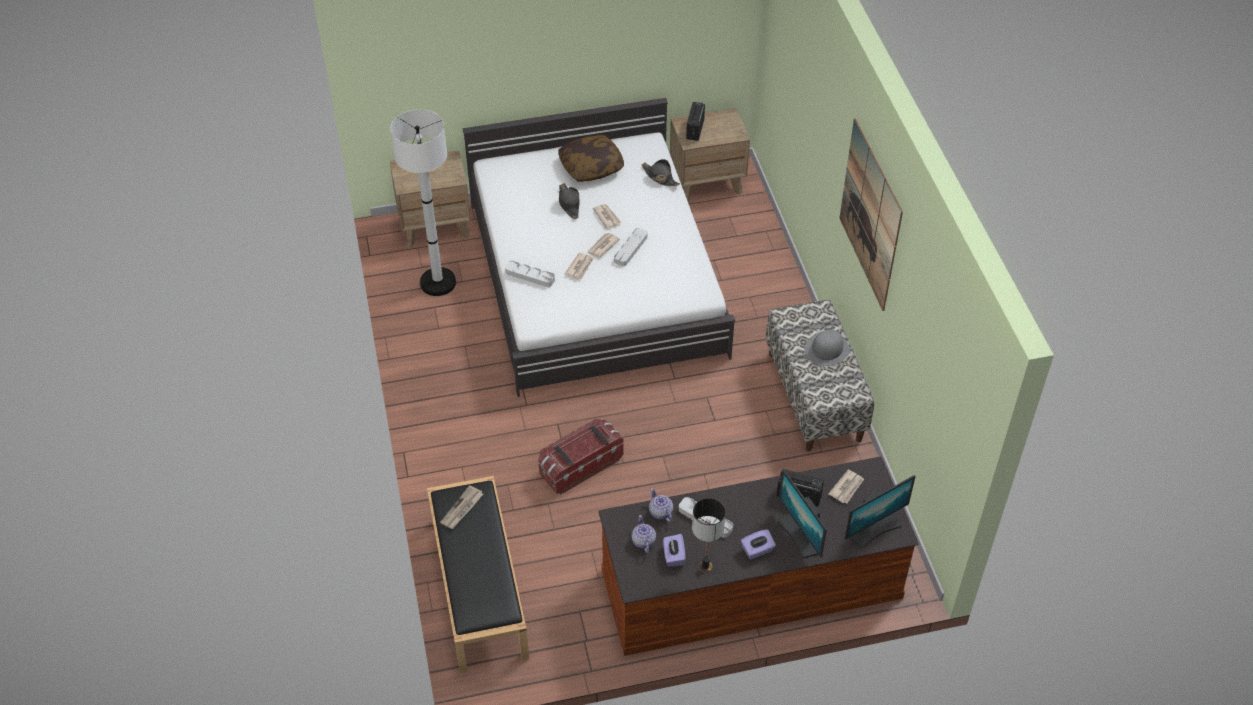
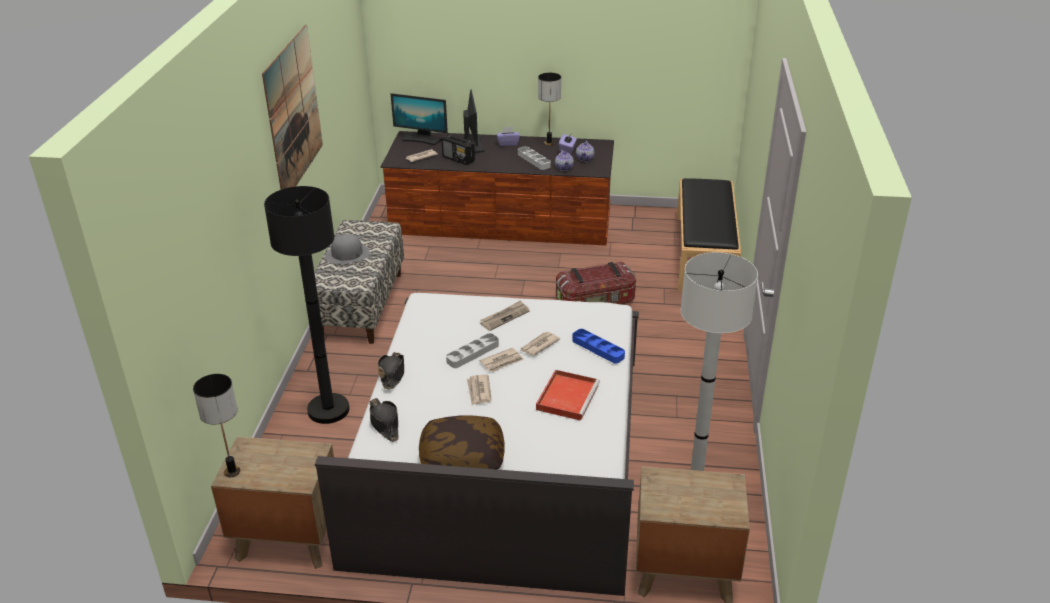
camera: 160 degrees left, 15 degrees down
(462, 509) = (713, 229): newspaper -> newspaper (504, 317)
(530, 276) = (598, 348): grey tray -> blue tray
(538, 228) = (567, 396): none -> red tray
(569, 204) = (516, 416): black hat -> black hat (392, 374)
(695, 130) = (294, 466): radio -> none
(730, 118) = (232, 472): none -> table lamp
(755, 278) = (328, 410): none -> black floor lamp
(874, 528) = (421, 139): monitor -> monitor turned 150 degrees counterclockwise

